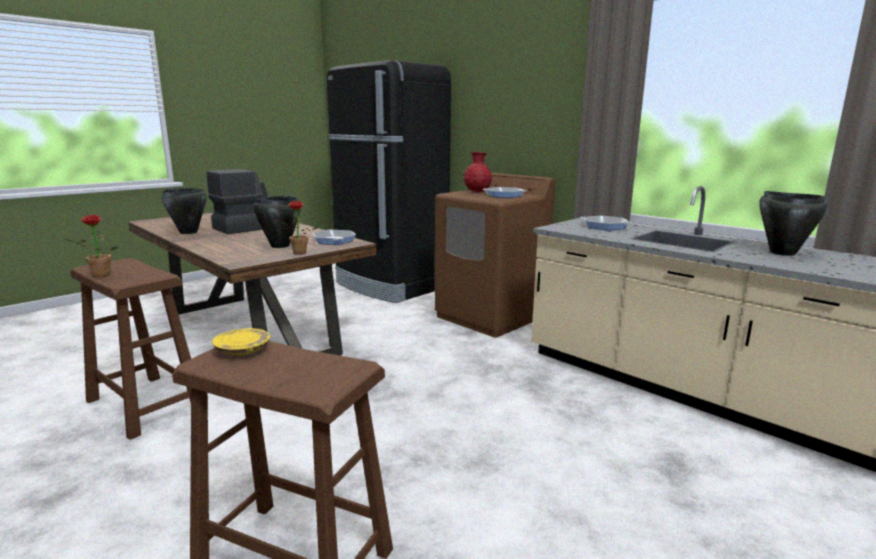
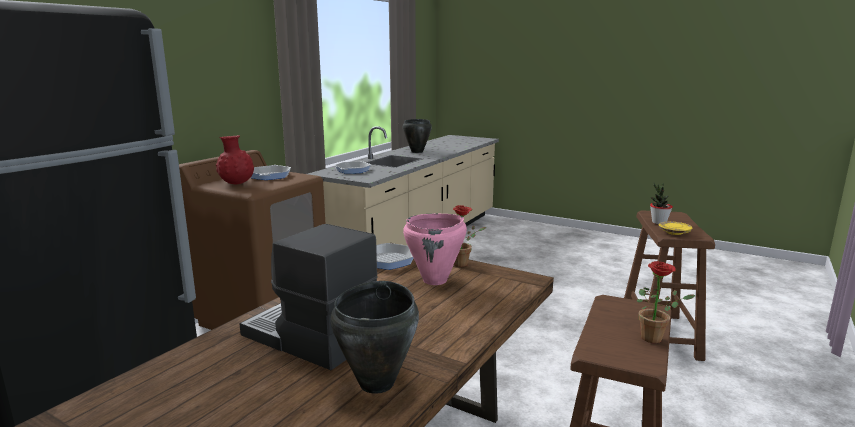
camera: 105 degrees left, 0 degrees up
(279, 246) = (435, 280): black cooking pot -> pink cooking pot
(300, 358) = (658, 222): none -> potted plant

